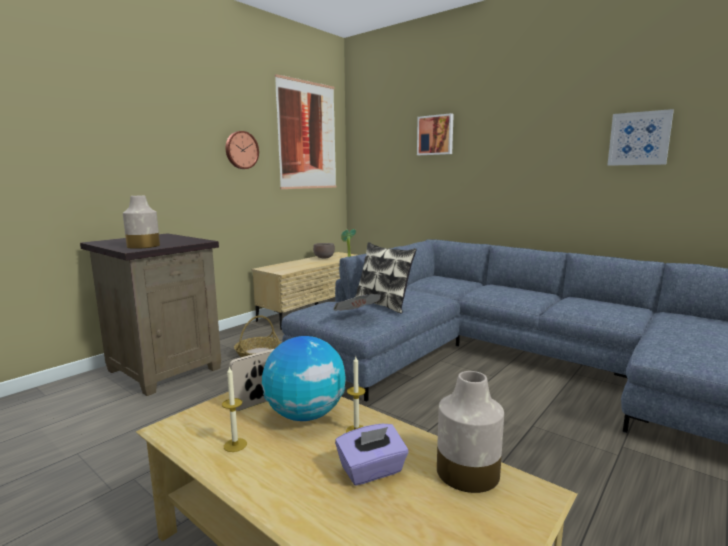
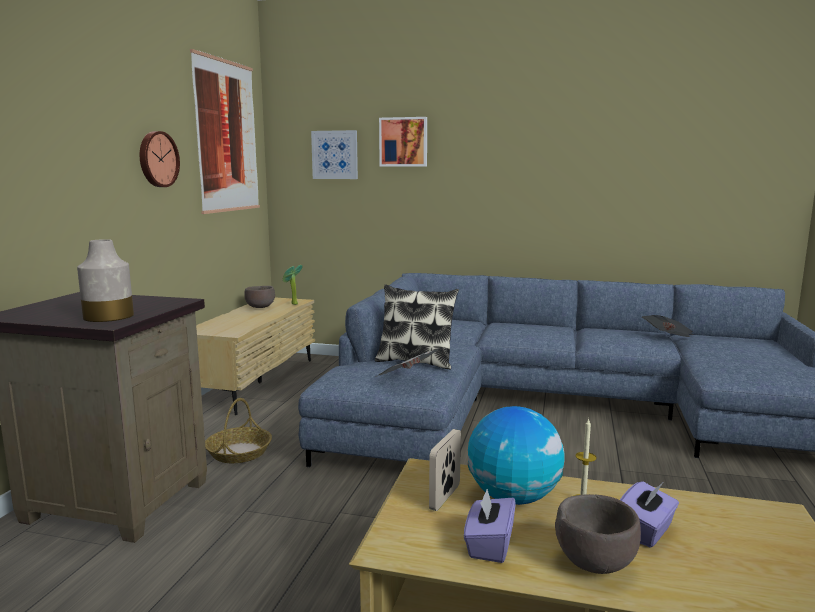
camera: 25 degrees left, 0 degrees up
(235, 445) = (489, 545): candle -> purple tissue box
(290, 482) = (594, 562): none -> brown bowl
(467, 470) = (715, 509): beige vase -> none
(639, 138) = (638, 158): picture -> picture (335, 155)
(642, 314) = (668, 339): none -> newspaper

